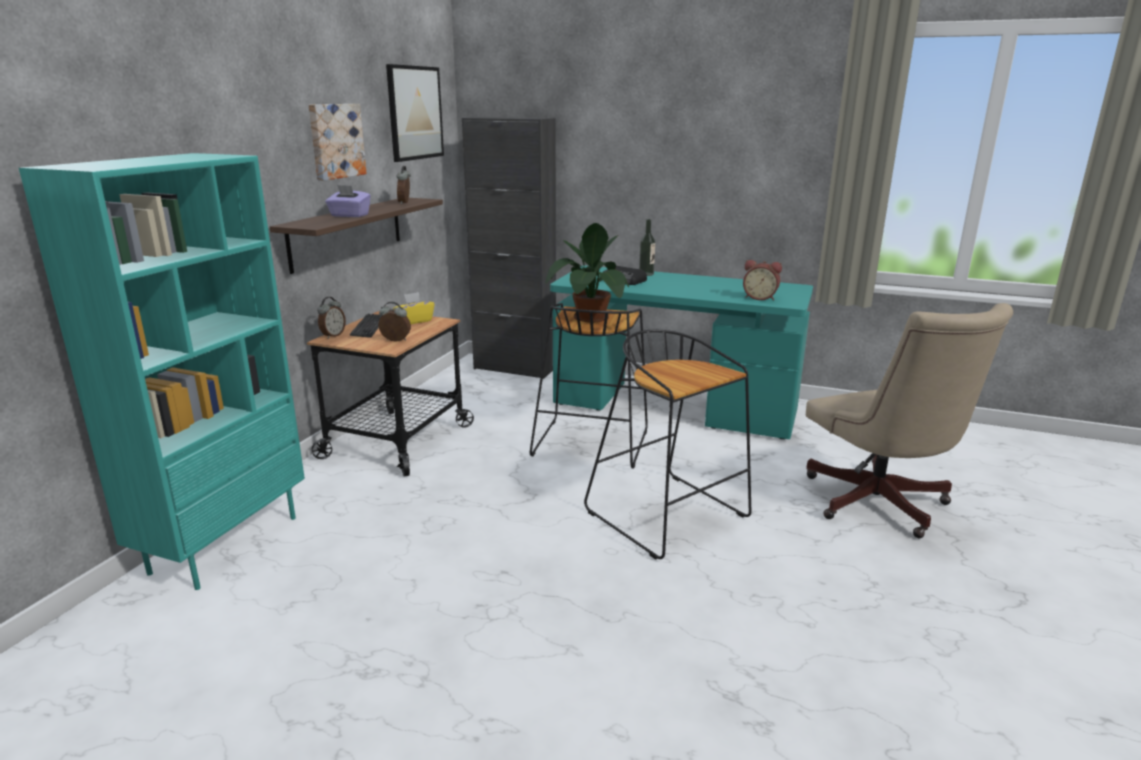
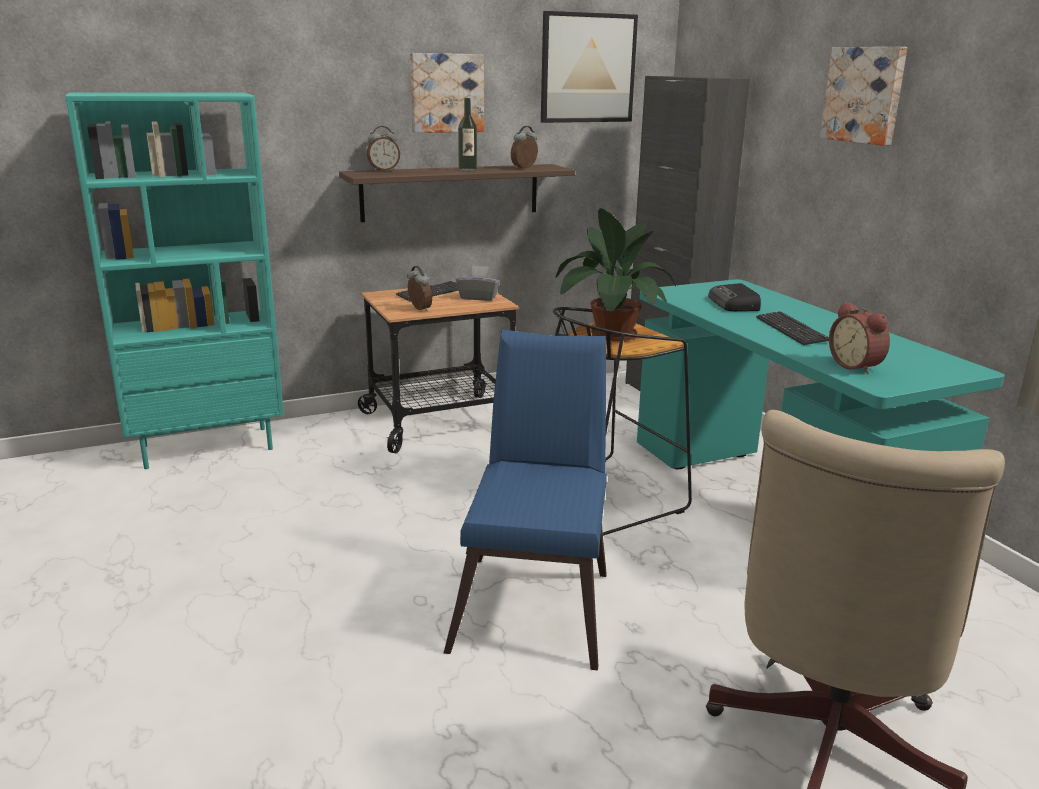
camera: 45 degrees right, 0 degrees up
(332, 335) = (389, 292): alarm clock -> alarm clock (384, 170)
(349, 215) = (428, 171): purple tissue box -> none
(414, 321) = (478, 297): yellow tissue box -> grey tissue box
(646, 274) = (786, 304): bottle -> bottle (467, 170)
(662, 128) = (865, 95): none -> picture
(669, 515) = (536, 602): black stool -> blue chair
(687, 287) = (791, 330): none -> keyboard

